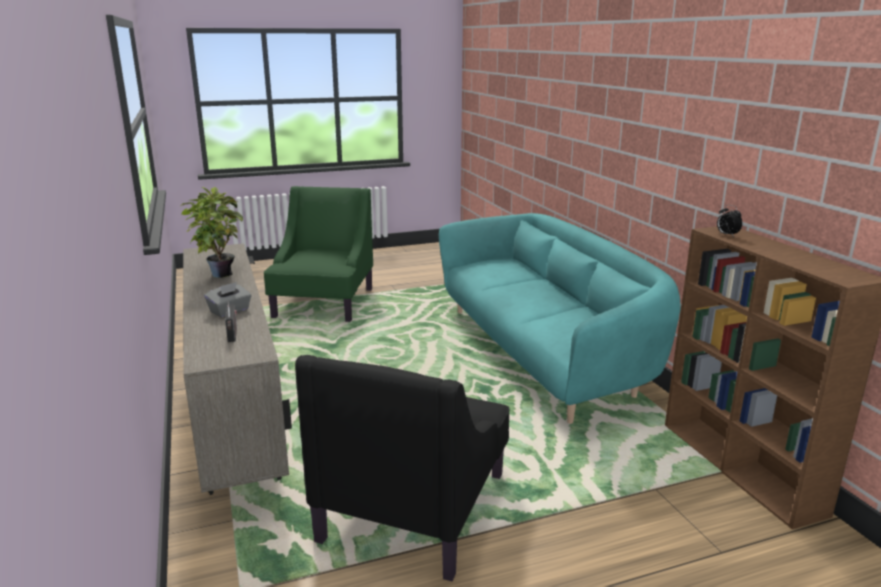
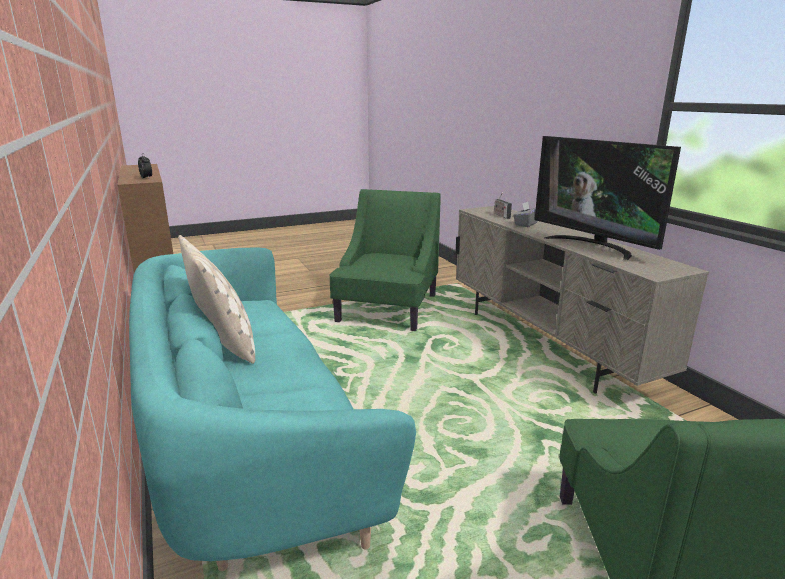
camera: 175 degrees right, 0 degrees up
(219, 274) = (593, 246): potted plant -> television
(416, 505) = (387, 308): black armchair -> green armchair
(567, 301) = (224, 344): none -> beige pillow

